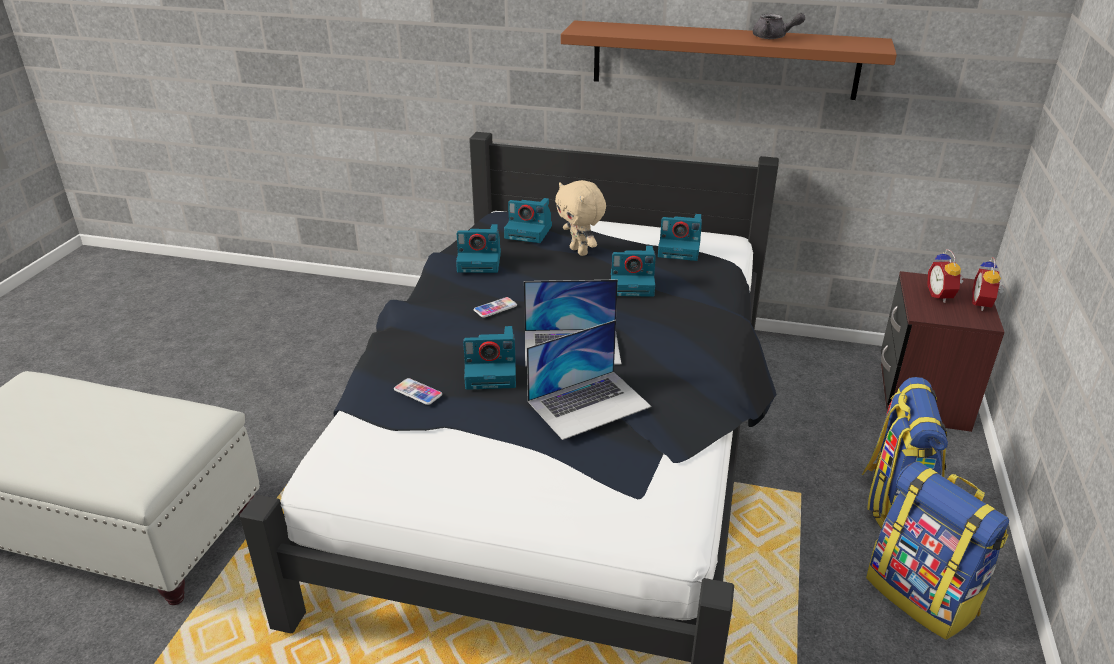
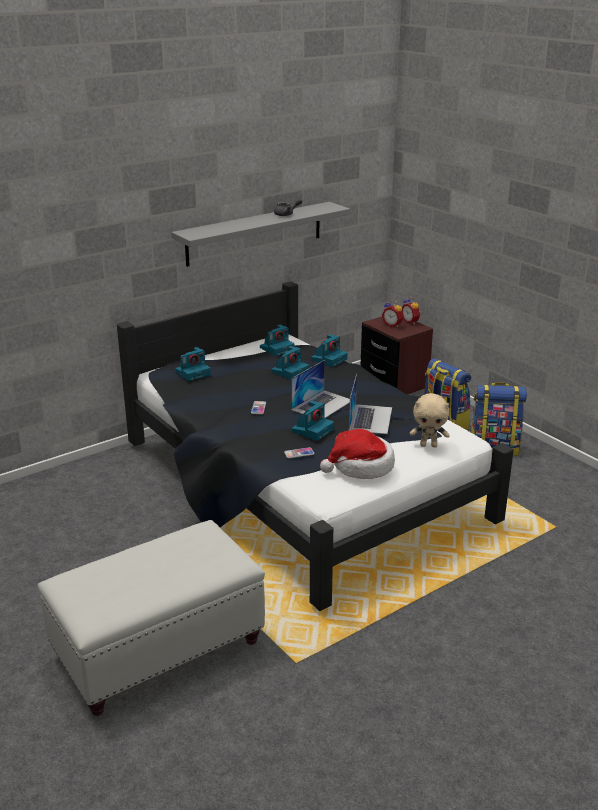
camera: 50 degrees left, 5 degrees down
(438, 461) = (361, 466): none -> hat
(480, 261) = (203, 395): camera -> camera (329, 359)
(580, 251) = (236, 370): beige plush toy -> beige plush toy (428, 445)
(723, 60) = (255, 233): brown shelf -> grey shelf

